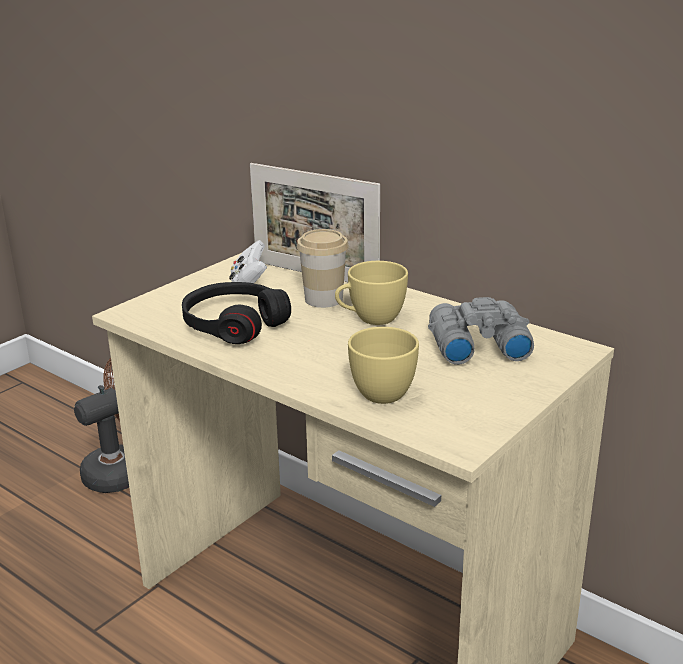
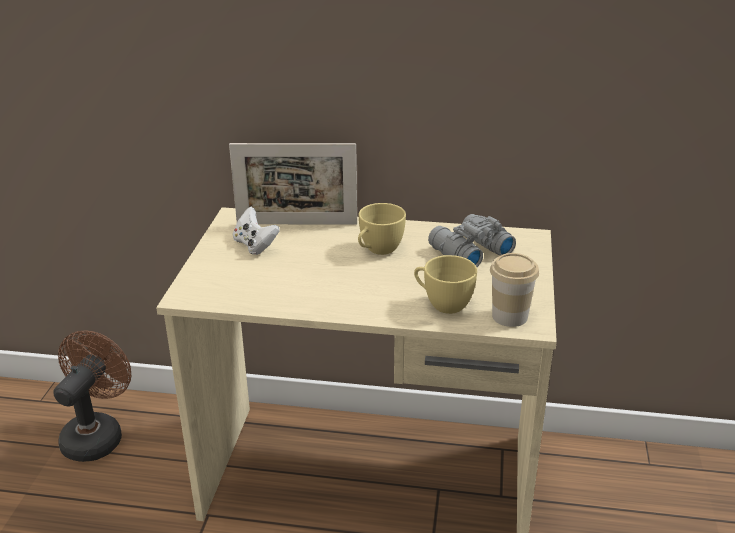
camera: 30 degrees left, 5 degrees up
(234, 324) = (284, 282): black headphones -> none
(323, 299) = (327, 243): cup -> cup (509, 316)

